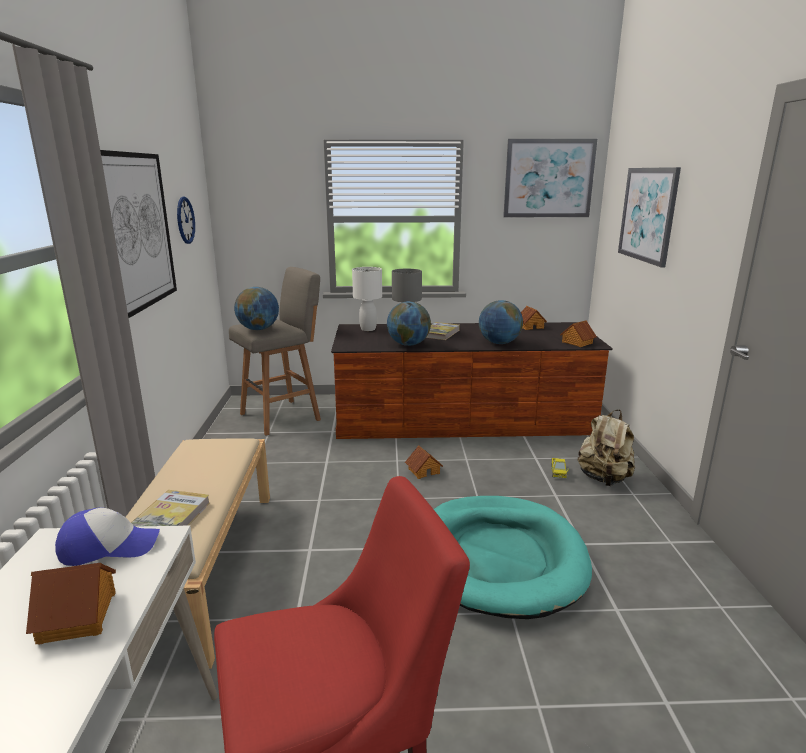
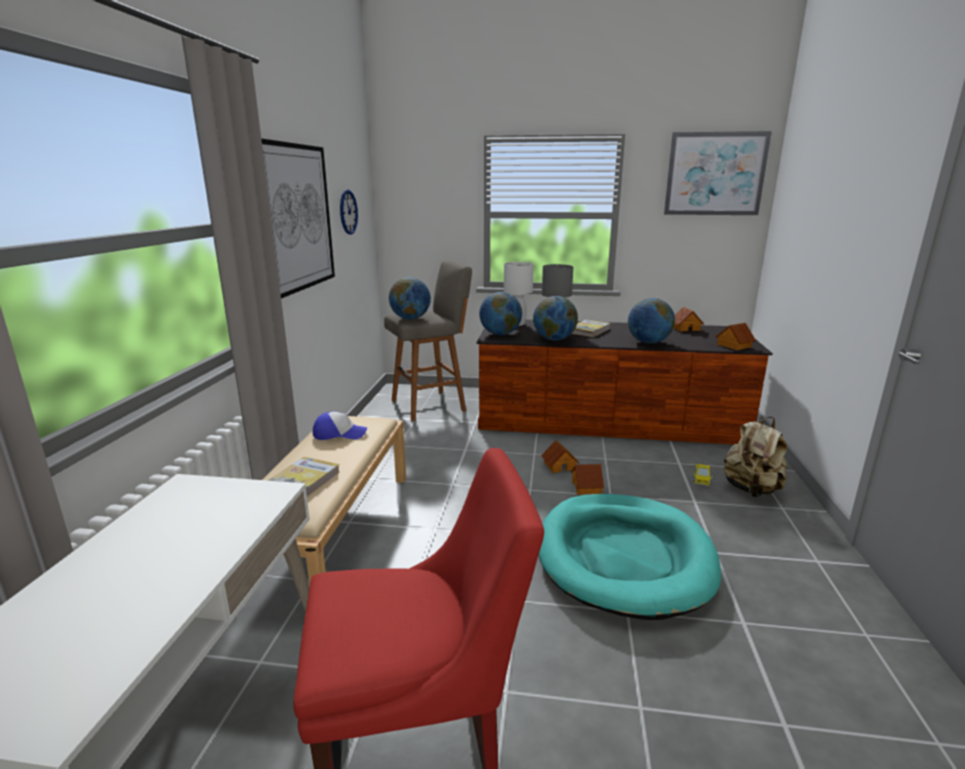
camera: 10 degrees right, 0 degrees up
(79, 616) = (190, 550): toy house -> toy house (587, 487)
(109, 546) = (230, 494): cap -> cap (339, 434)
(353, 341) = (500, 334): none -> globe
(647, 214) = (820, 209): picture -> none

